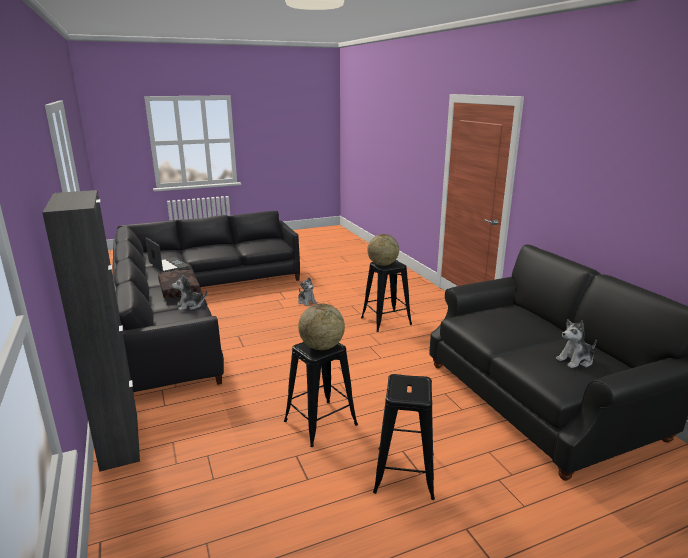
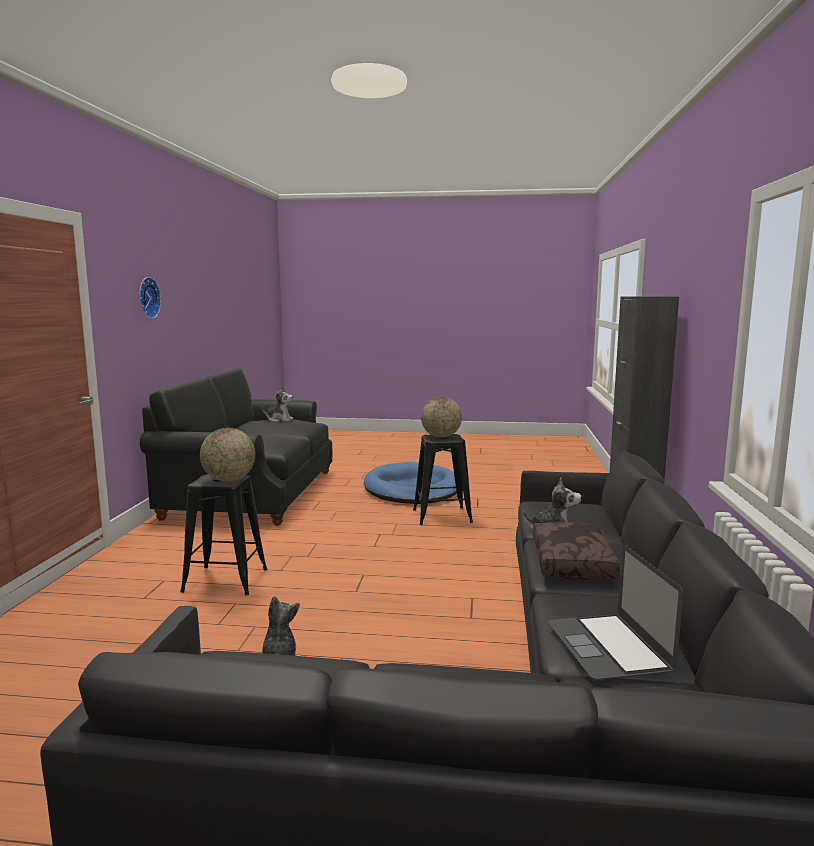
camera: 150 degrees left, 10 degrees down
(404, 473) = (412, 489): black stool -> blue dog bed
(578, 169) = (147, 297): none -> wall clock

